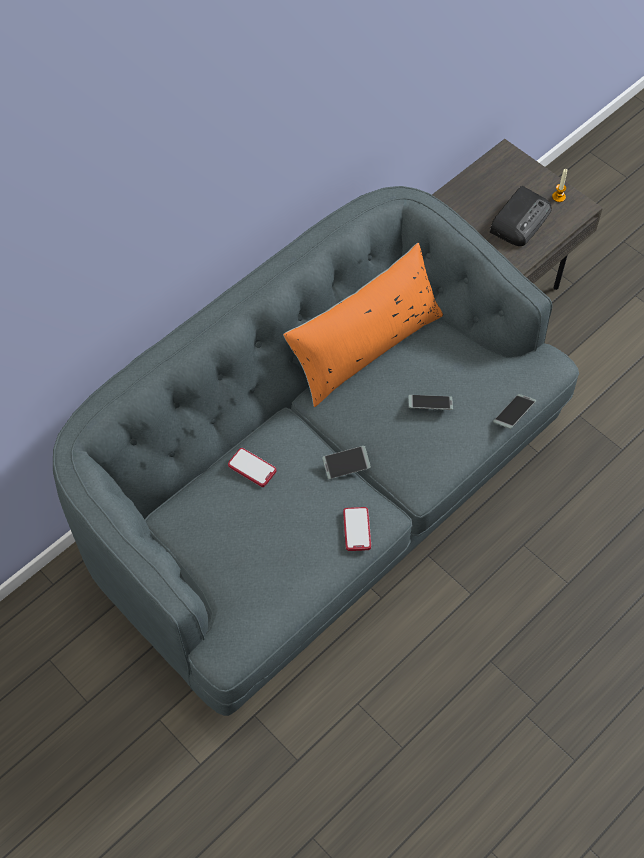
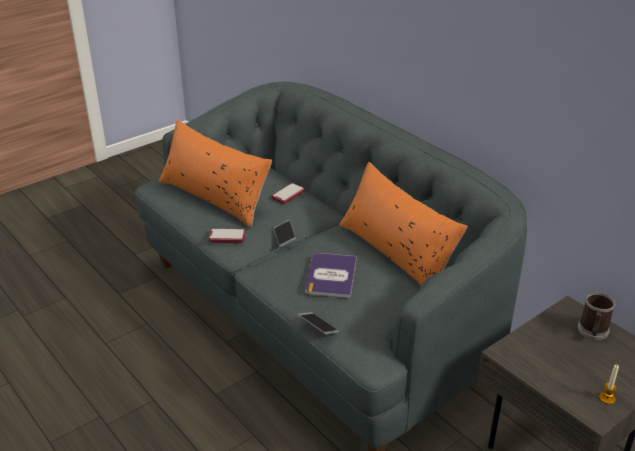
camera: 95 degrees right, 25 degrees down
(261, 561) = (214, 197): none -> orange pillow
(430, 405) = (331, 276): phone -> book
(472, 193) = (592, 332): none -> mug
(520, 219) = (564, 363): radio -> none

